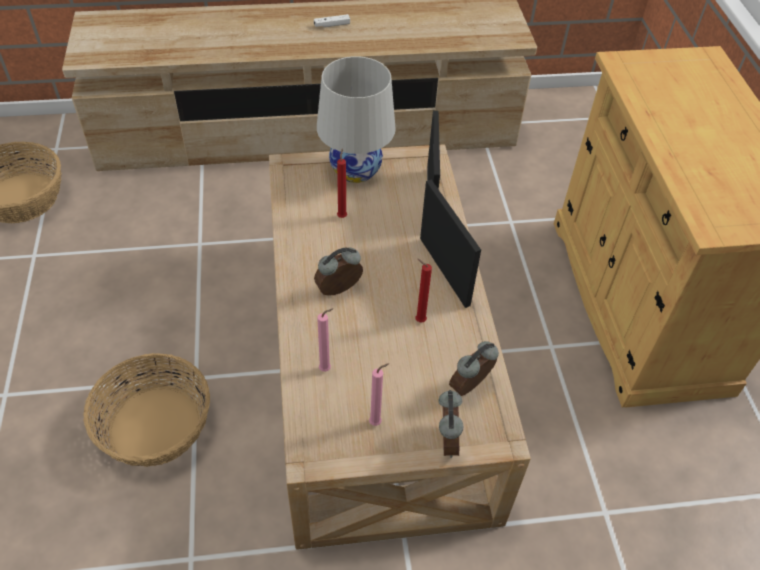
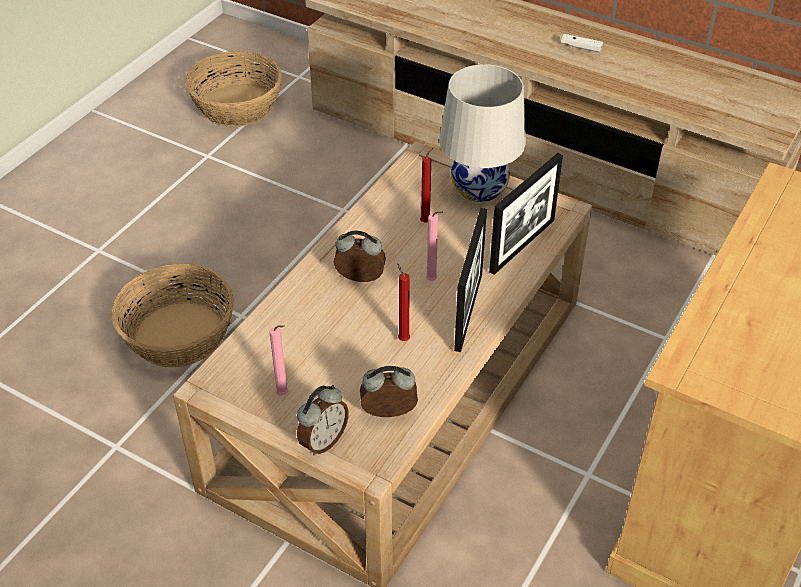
camera: 40 degrees right, 5 degrees down
(327, 369) = (287, 333): pink candle -> pink candle (433, 280)

